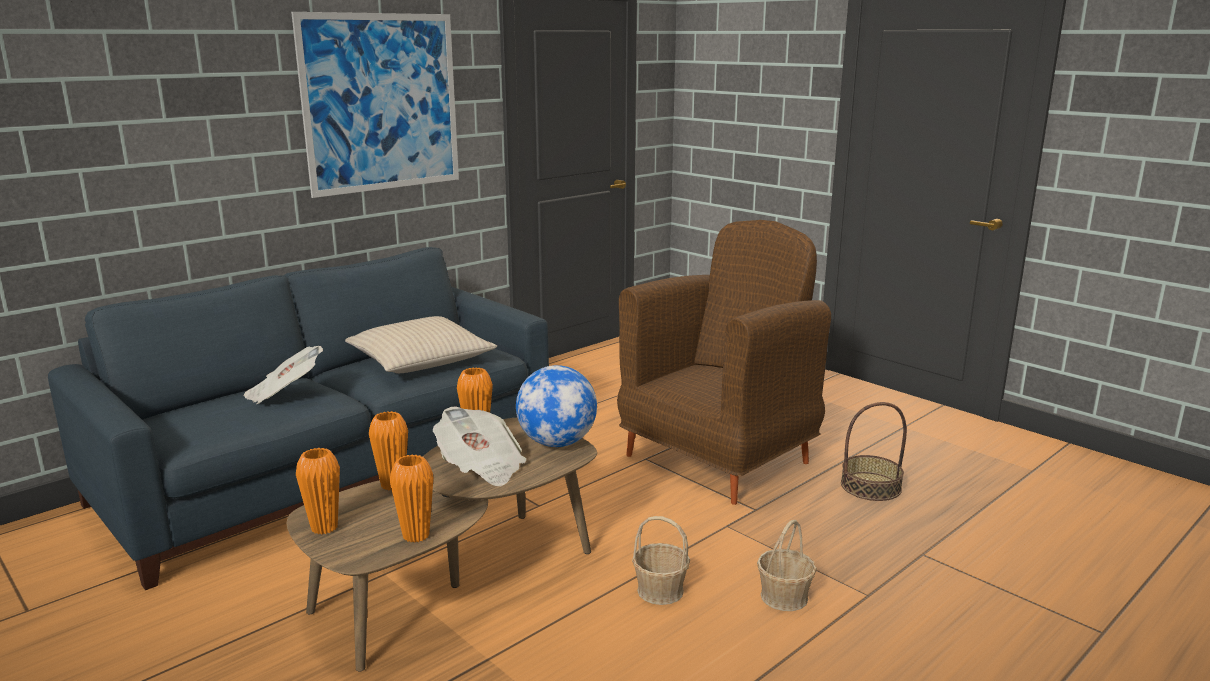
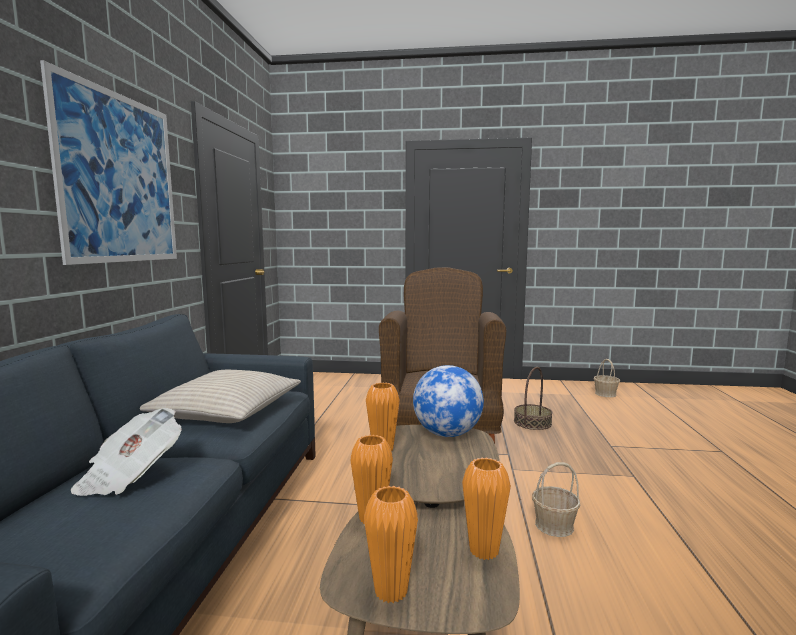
camera: 40 degrees left, 10 degrees down
(481, 467) = (437, 469): newspaper -> none
(784, 596) = (609, 495): basket -> basket (605, 394)

